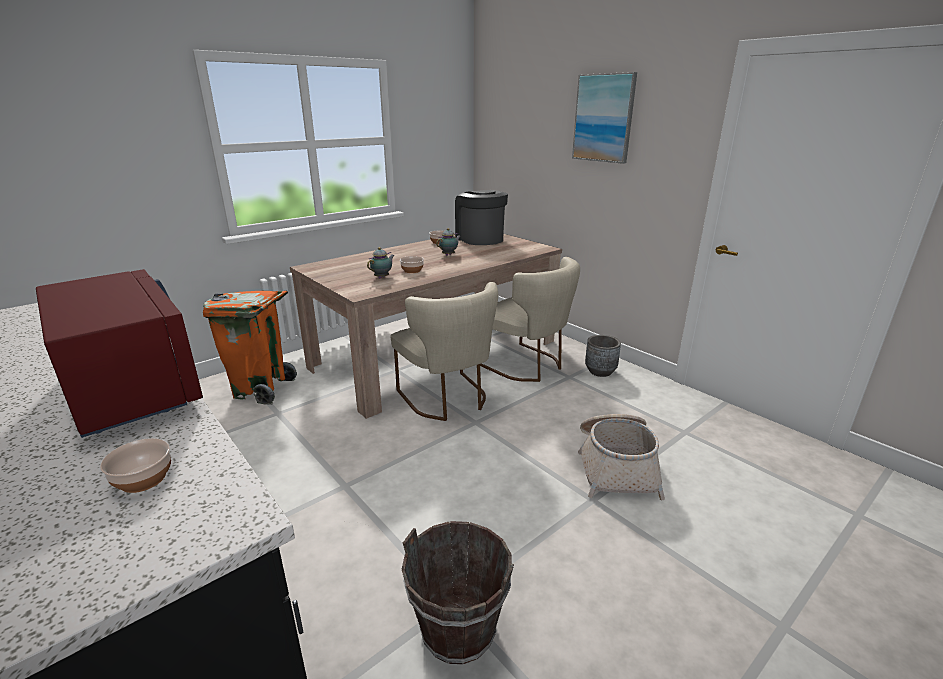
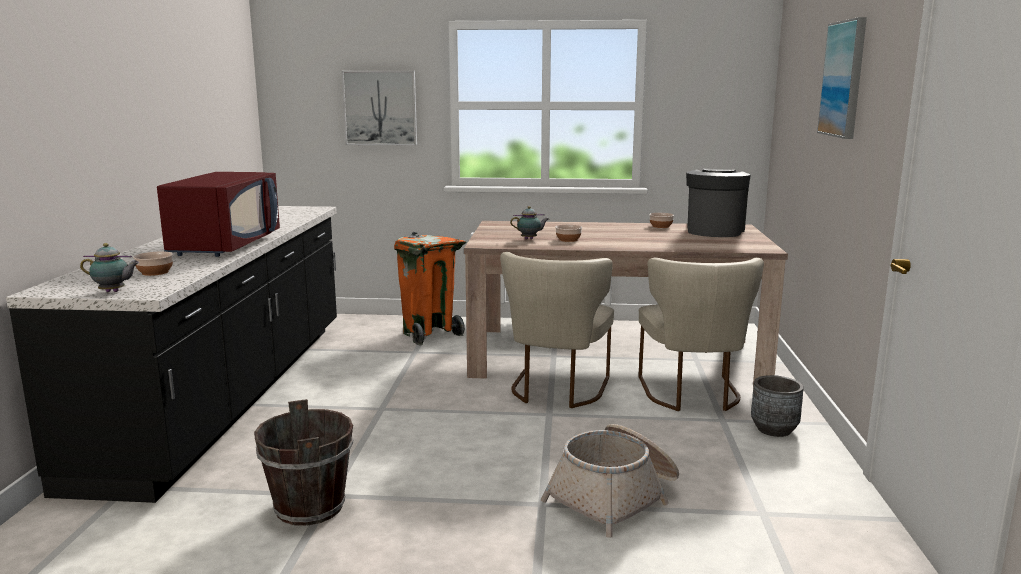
camera: 45 degrees right, 10 degrees down
(123, 157) = (380, 108): none -> picture
(449, 255) = (639, 236): teapot -> teapot (114, 292)

